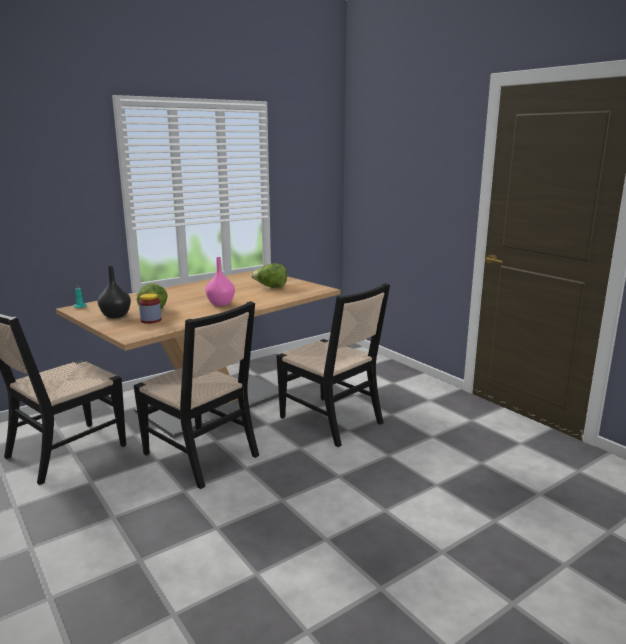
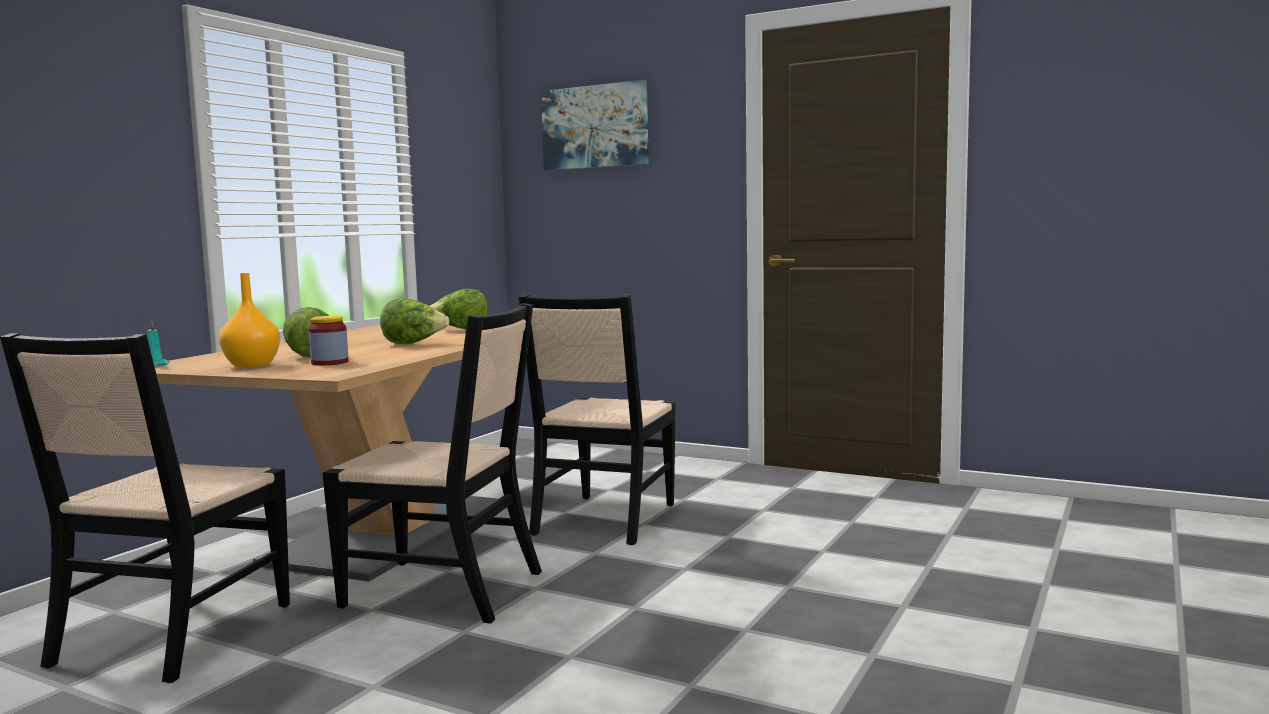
camera: 25 degrees left, 10 degrees down
(116, 316) = (253, 365): black vase -> orange vase
(220, 303) = (413, 344): pink vase -> lettuce
(330, 421) = (605, 519): chair -> chair turned 90 degrees clockwise
(394, 147) = (595, 127): none -> picture

